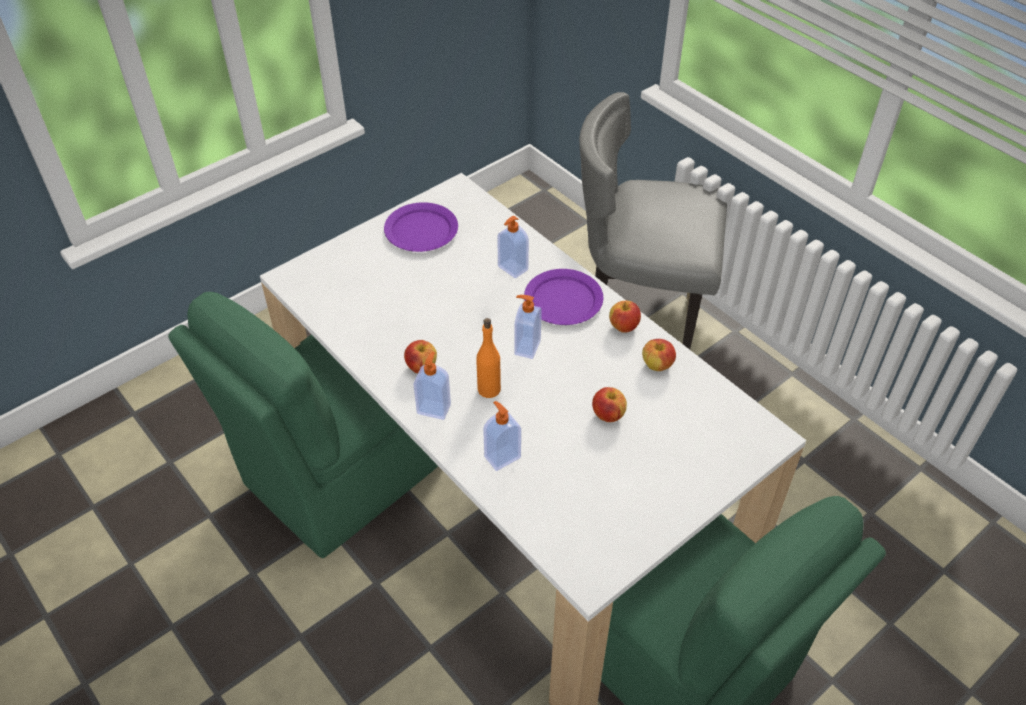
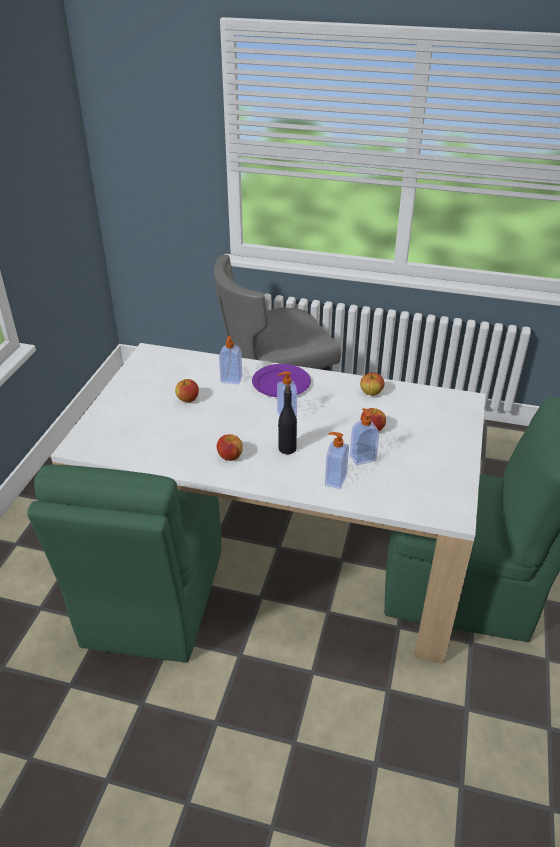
camera: 35 degrees left, 10 degrees down
(421, 230) = (146, 383): purple plate -> none
(434, 408) = (263, 475): soap dispenser -> soap dispenser (362, 457)
(489, 389) = (287, 448): orange bottle -> black bottle
(624, 326) = (331, 382): apple -> apple (188, 399)

